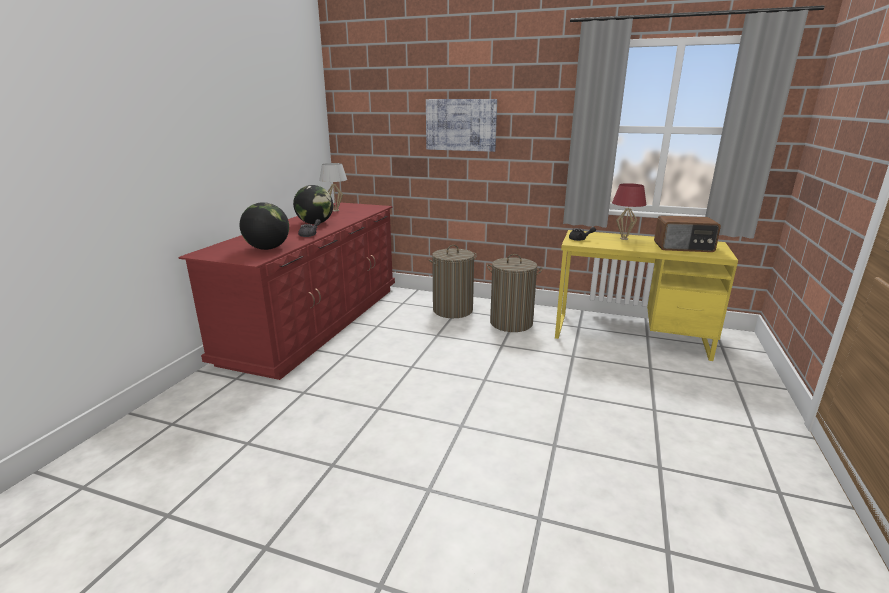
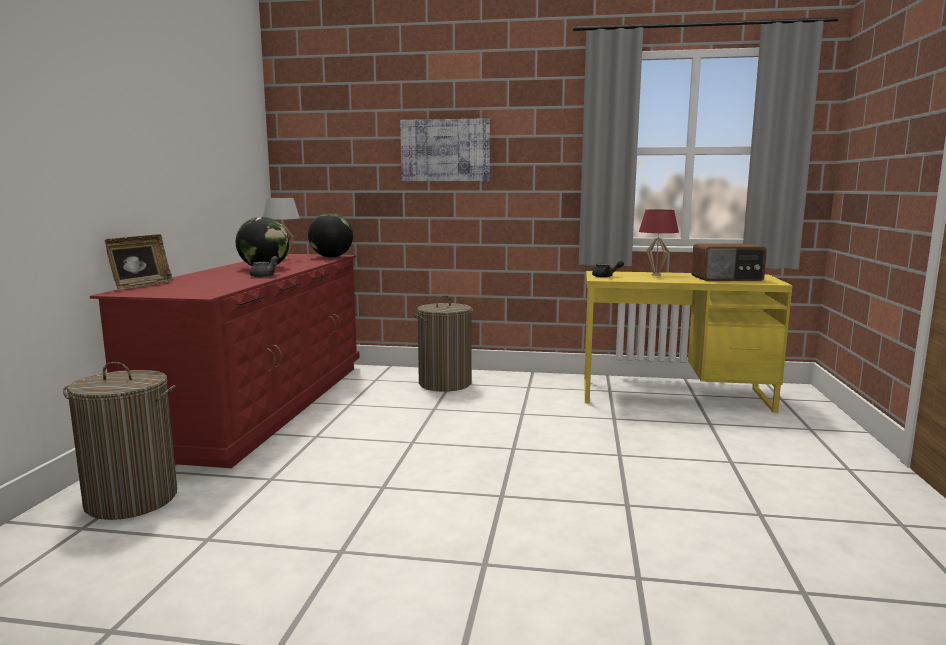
camera: 10 degrees left, 10 degrees down
(218, 245) = (141, 286): none -> picture frame
(267, 248) = (215, 286): globe -> globe (331, 257)
(511, 323) = (525, 392): laundry basket -> laundry basket (132, 499)

